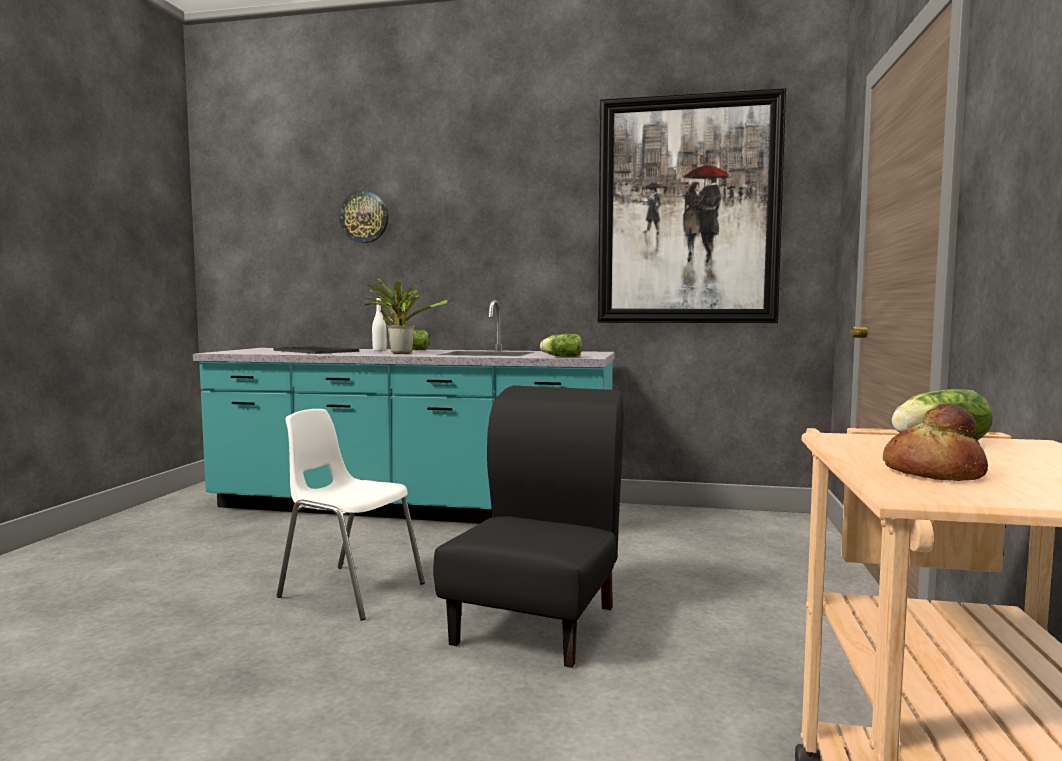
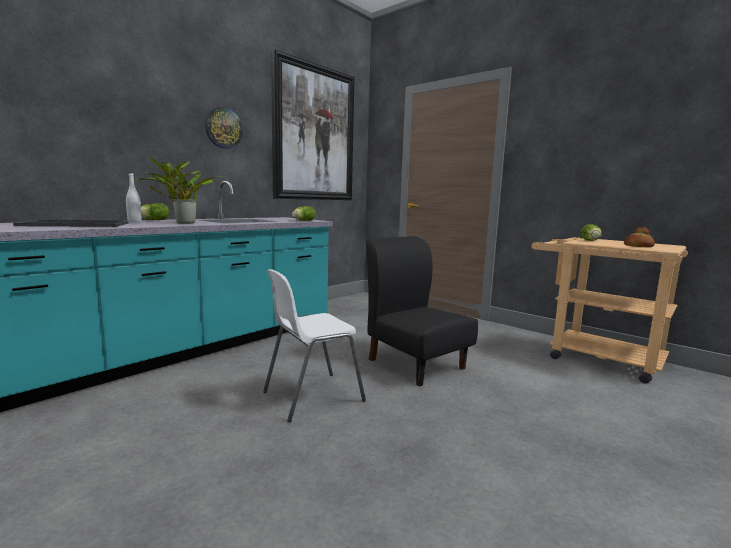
camera: 60 degrees left, 5 degrees up
(364, 217) = (75, 88): wall clock -> wall clock (223, 128)

